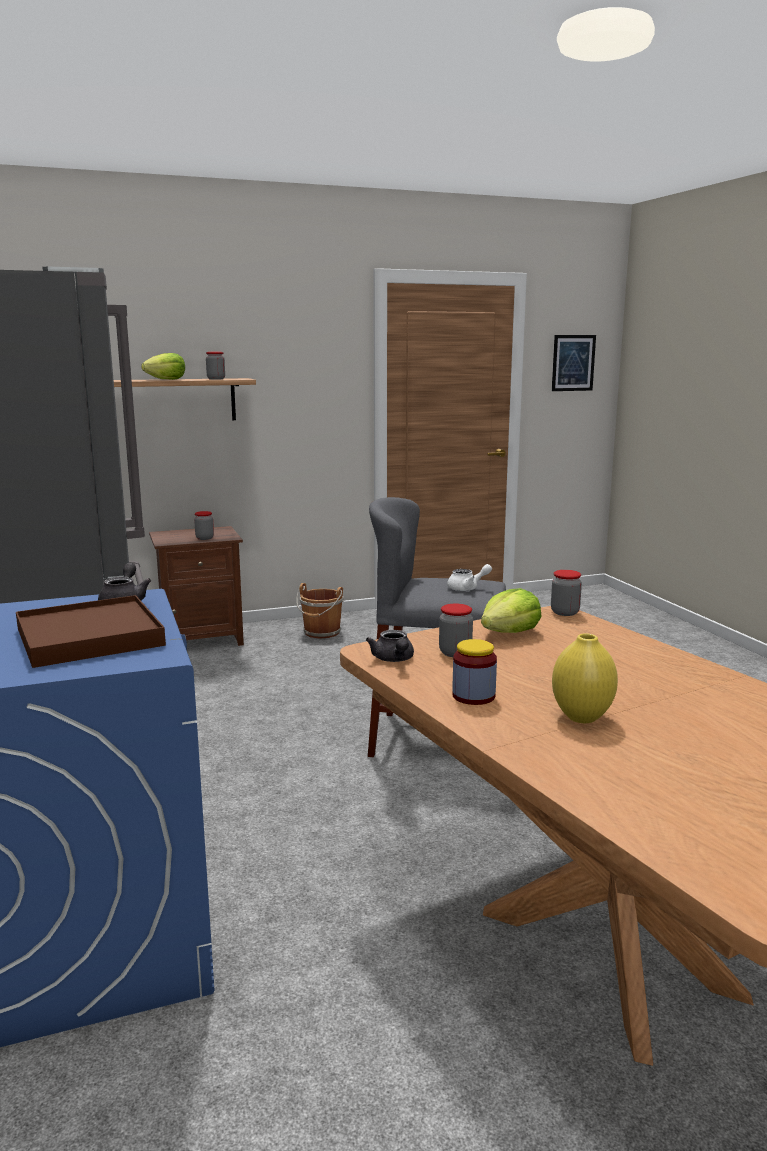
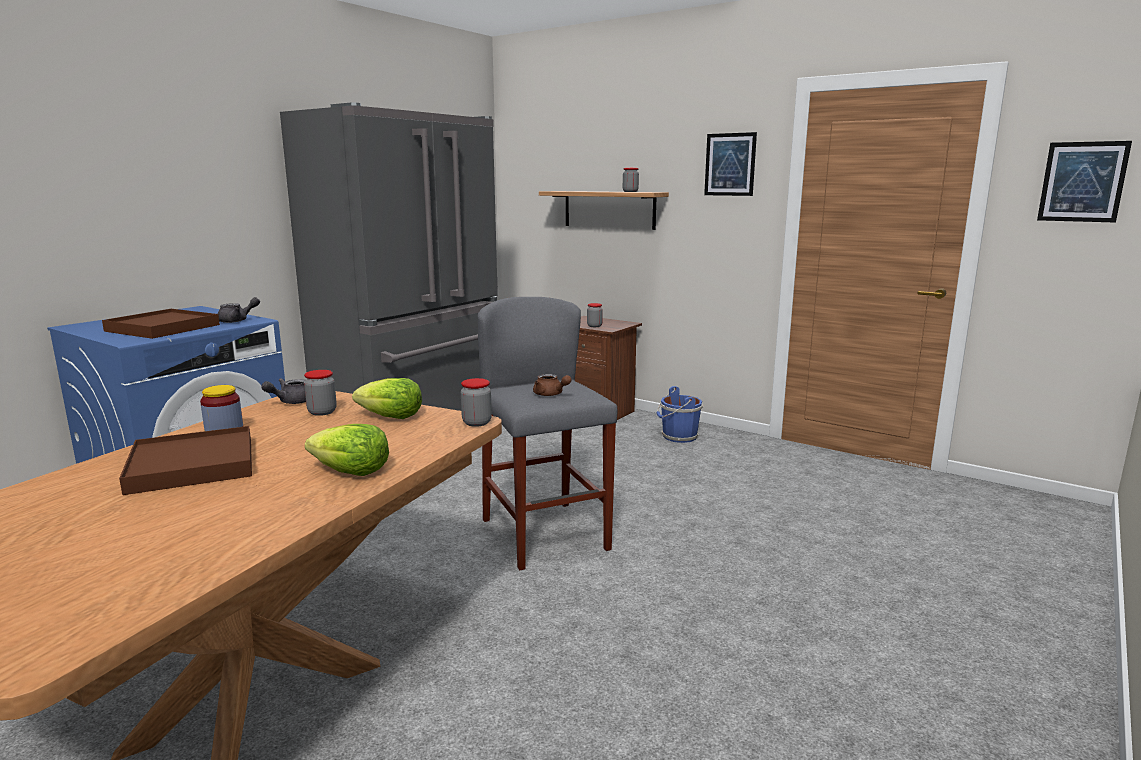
camera: 55 degrees right, 0 degrees up
(166, 379) = (596, 191): lettuce -> lettuce (351, 471)
(315, 348) = (730, 164): none -> picture
(321, 633) = (678, 437): brown bucket -> blue bucket
(467, 588) = (550, 394): white teapot -> brown teapot
(581, 717) = (193, 465): yellow vase -> brown tray

